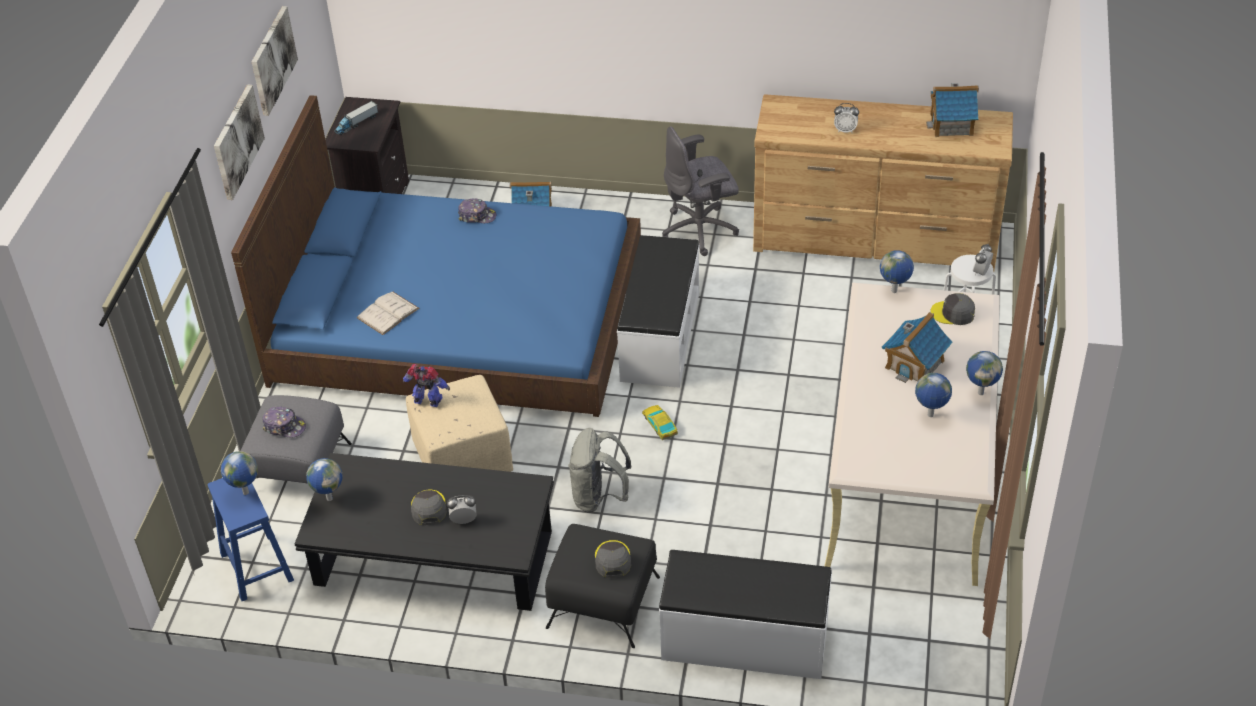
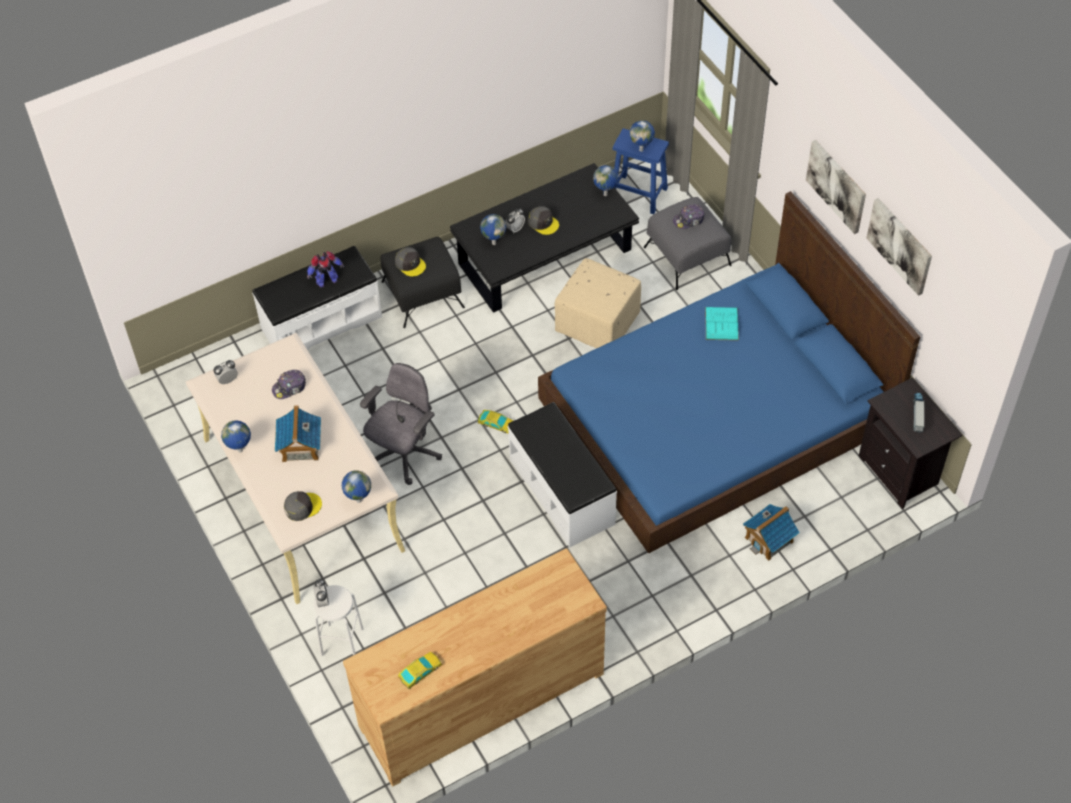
camera: 140 degrees right, 10 degrees up
(388, 313) = (721, 323): white book -> turquoise book
(428, 401) = (619, 281): toy robot -> toy robot (326, 280)
(477, 216) = (758, 437): cap -> cap (289, 388)
(599, 497) = (487, 352): grey backpack -> none
(700, 230) = (627, 612): grey office chair -> grey office chair (404, 455)
(845, 130) = (503, 606): alarm clock -> alarm clock (228, 380)
(930, 415) = (263, 413): globe -> globe (493, 243)
(952, 124) = (420, 671): toy house -> toy car

